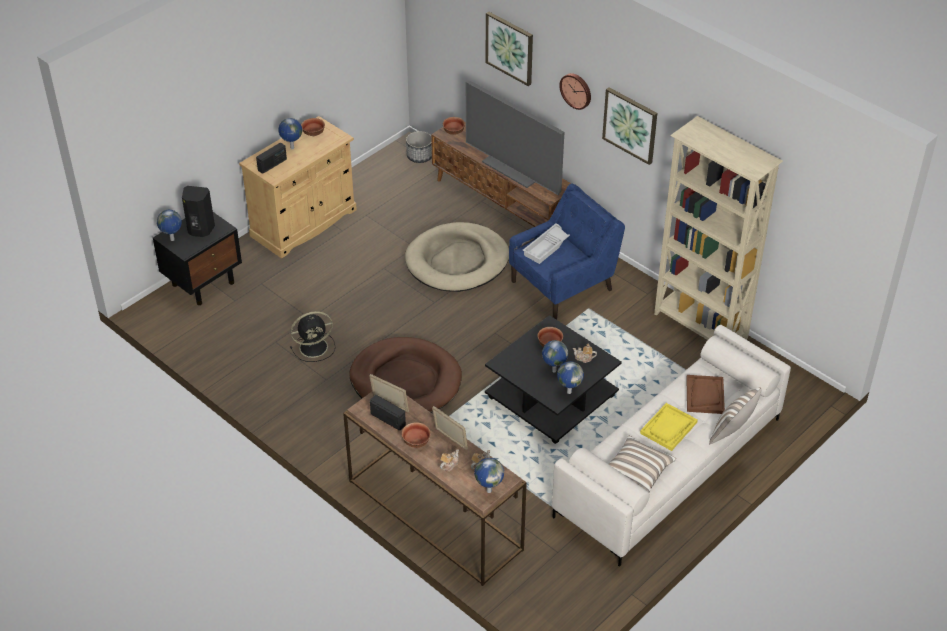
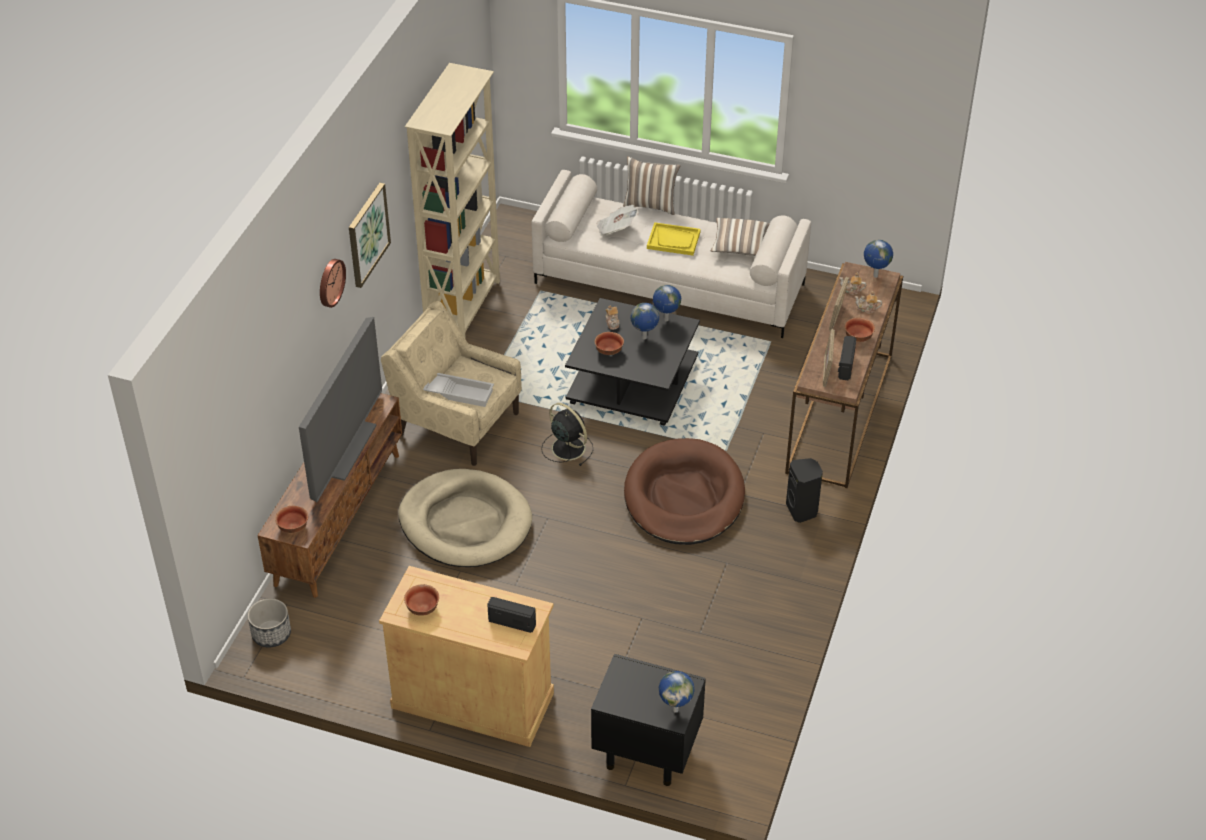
camera: 115 degrees left, 0 degrees up
(200, 230) = (640, 689): black speaker -> black speaker (802, 510)
(291, 148) = (466, 618): globe -> none
(315, 347) = (684, 593): black fan -> black fan (567, 447)
(510, 48) = (277, 349): picture -> none
(563, 285) = (457, 423): blue armchair -> beige armchair
(704, 395) = (616, 229): brown tray -> newspaper

